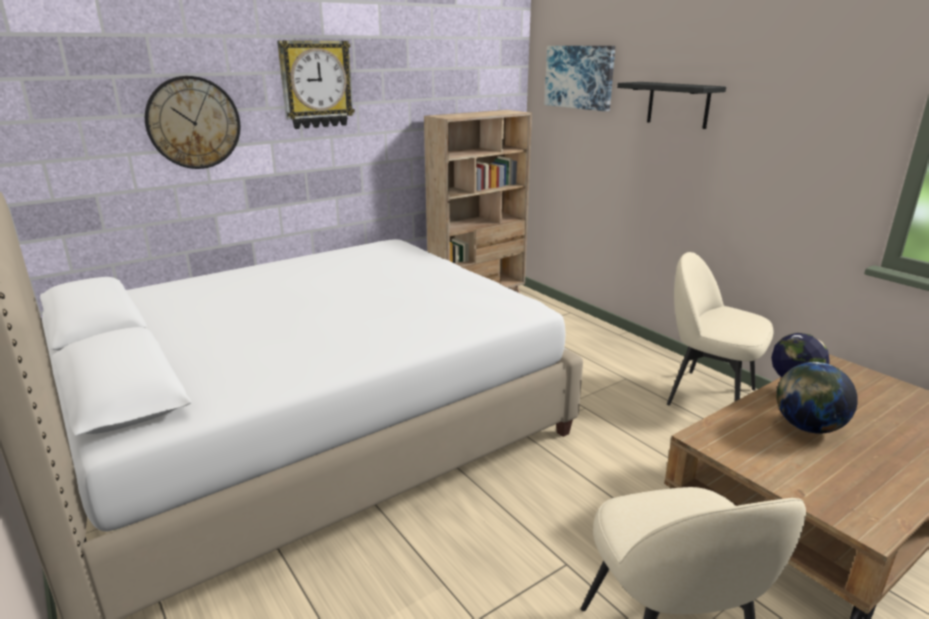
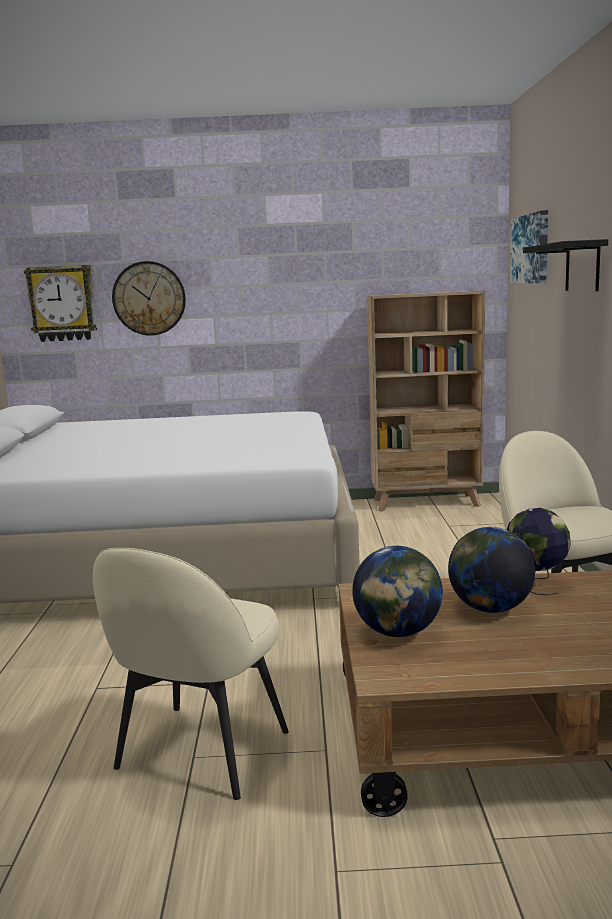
camera: 35 degrees right, 10 degrees down
(316, 84) = (256, 267): wall clock -> wall clock (62, 303)
(798, 476) = (397, 633): none -> globe

